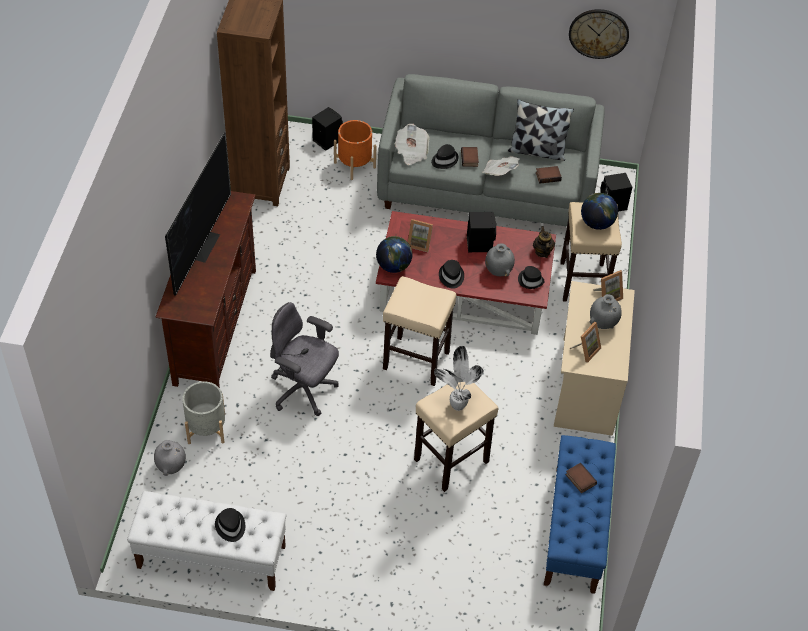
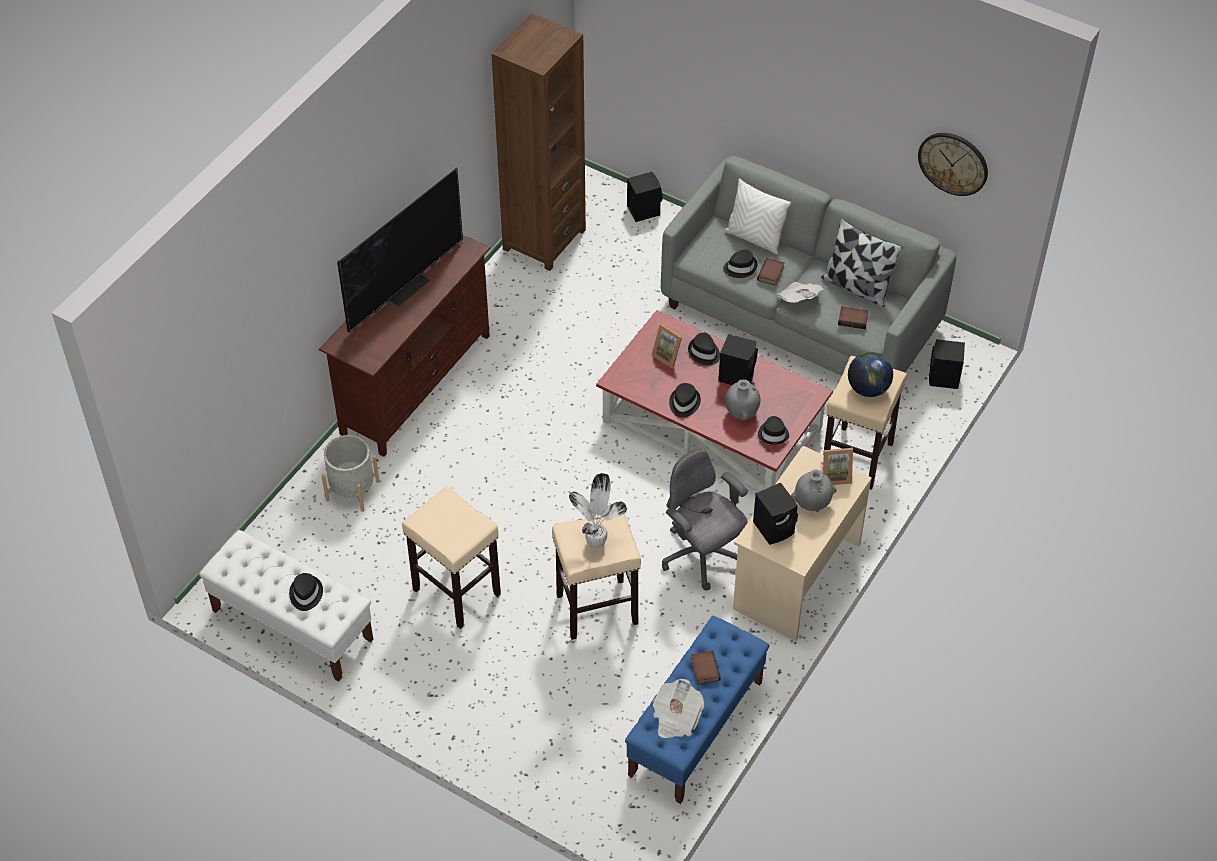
camera: 25 degrees right, 0 degrees up
(171, 466) = (297, 518): grey vase -> none
(304, 390) = (475, 483): grey office chair -> grey office chair (701, 556)
(354, 165) = (660, 247): orange planter -> none
(393, 266) = (625, 373): globe -> none
(411, 152) = (707, 248): newspaper -> newspaper (676, 717)
(415, 360) = (614, 487): beige stool -> beige stool (455, 591)
(443, 135) = (754, 238): none -> white pillow
(445, 233) = (704, 352): none -> black hat
(542, 252) = (805, 405): teapot -> none
(585, 350) = (775, 528): picture frame -> black speaker

